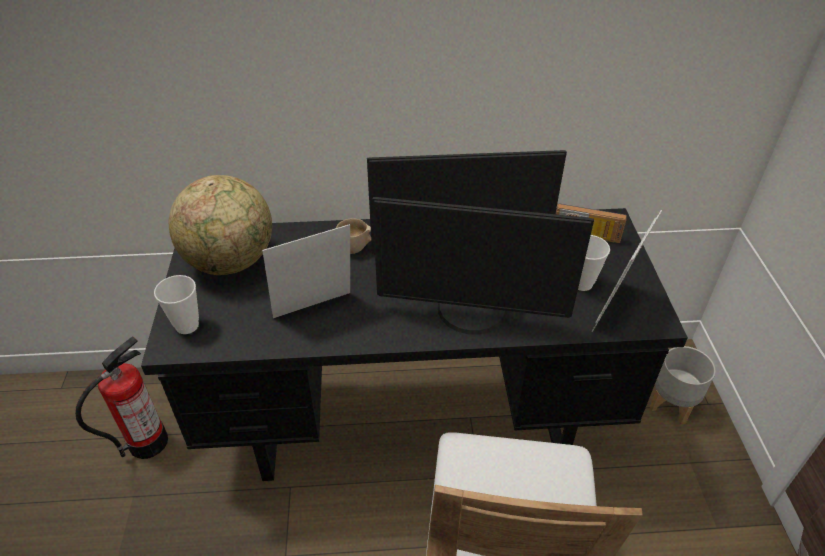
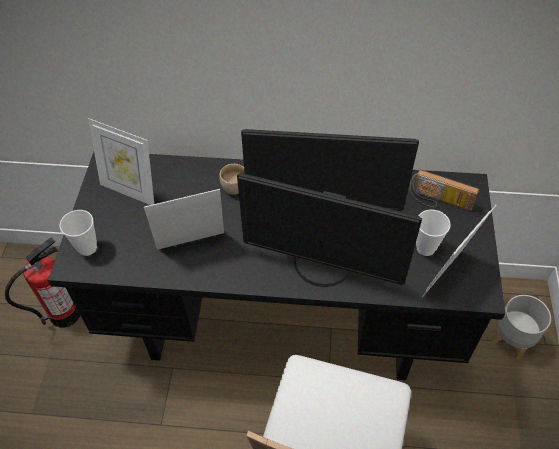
camera: 10 degrees right, 10 degrees up
(231, 261) = (130, 190): globe -> picture frame

